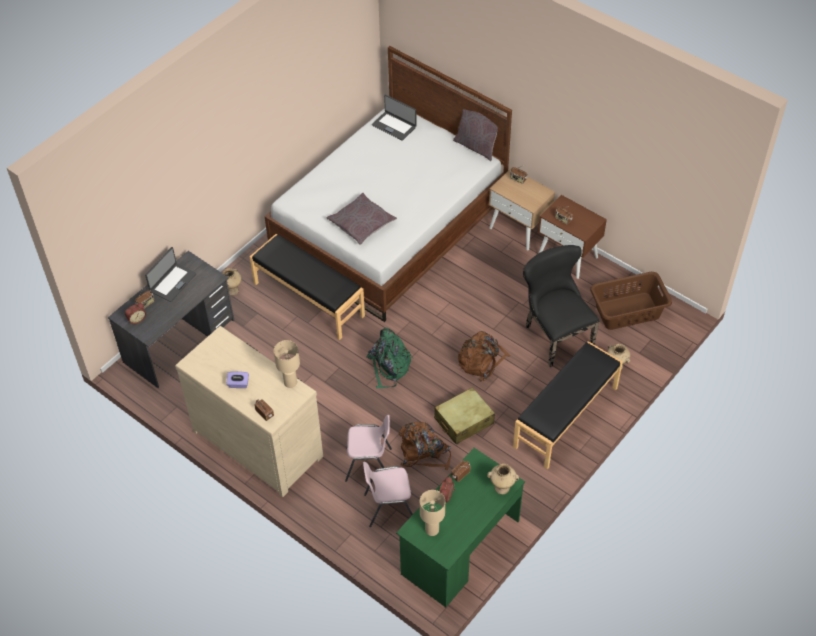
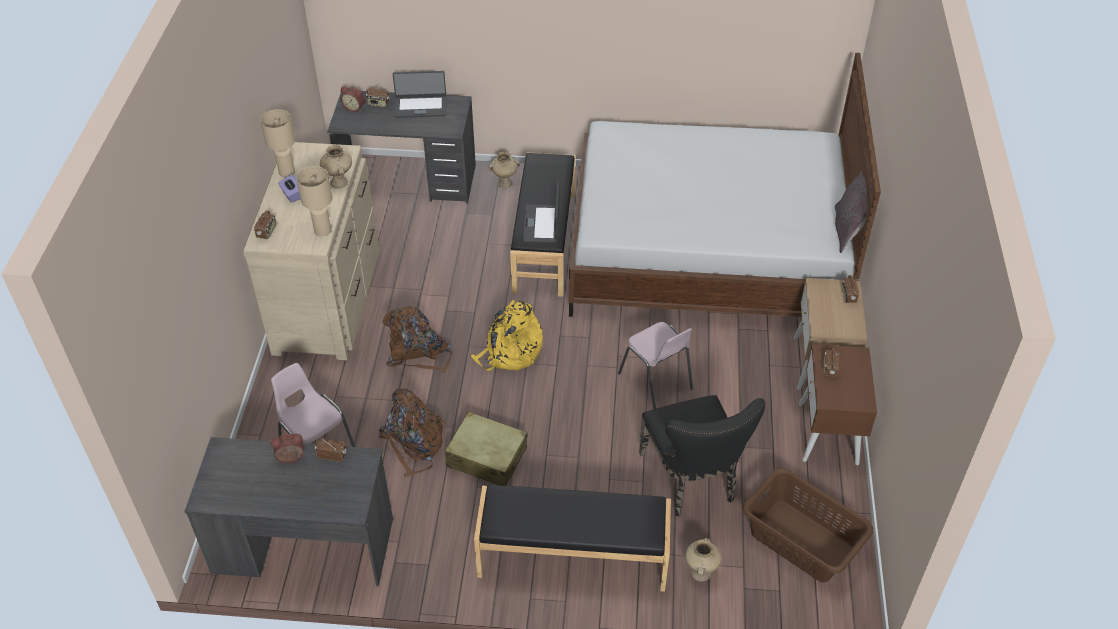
camera: 55 degrees right, 5 degrees down
(361, 223) = (631, 195): grey pillow -> none
(369, 464) = (363, 403): pink chair -> pink chair (656, 381)
(389, 366) = (510, 352): green backpack -> yellow backpack
(394, 126) = (801, 150): laptop -> laptop (542, 224)
(432, 529) = (234, 468): beige table lamp -> beige table lamp (287, 172)
(460, 547) = (303, 545): green desk -> grey desk
(481, 361) = (588, 430): brown backpack -> brown backpack (418, 353)
(502, 487) = (339, 506): beige vase -> beige vase (339, 182)
(554, 334) = (692, 481): black chair -> black chair turned 135 degrees clockwise

